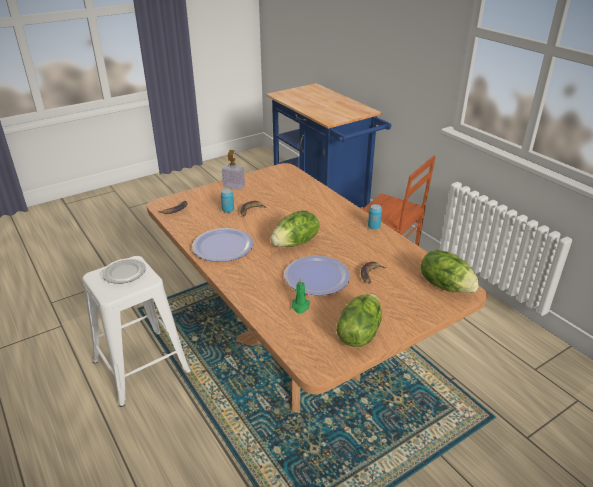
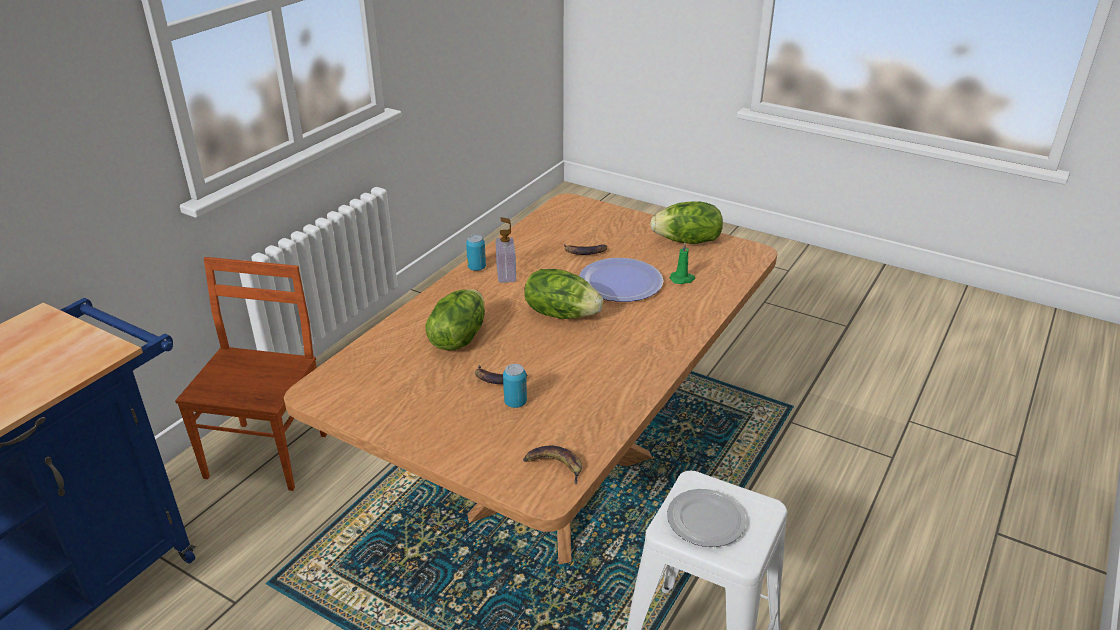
camera: 115 degrees left, 0 degrees up
(223, 246) = (619, 369): plate -> none
(234, 186) = (421, 429): soap dispenser -> soap dispenser (506, 274)
(445, 285) = (568, 212): lettuce -> lettuce (458, 338)

